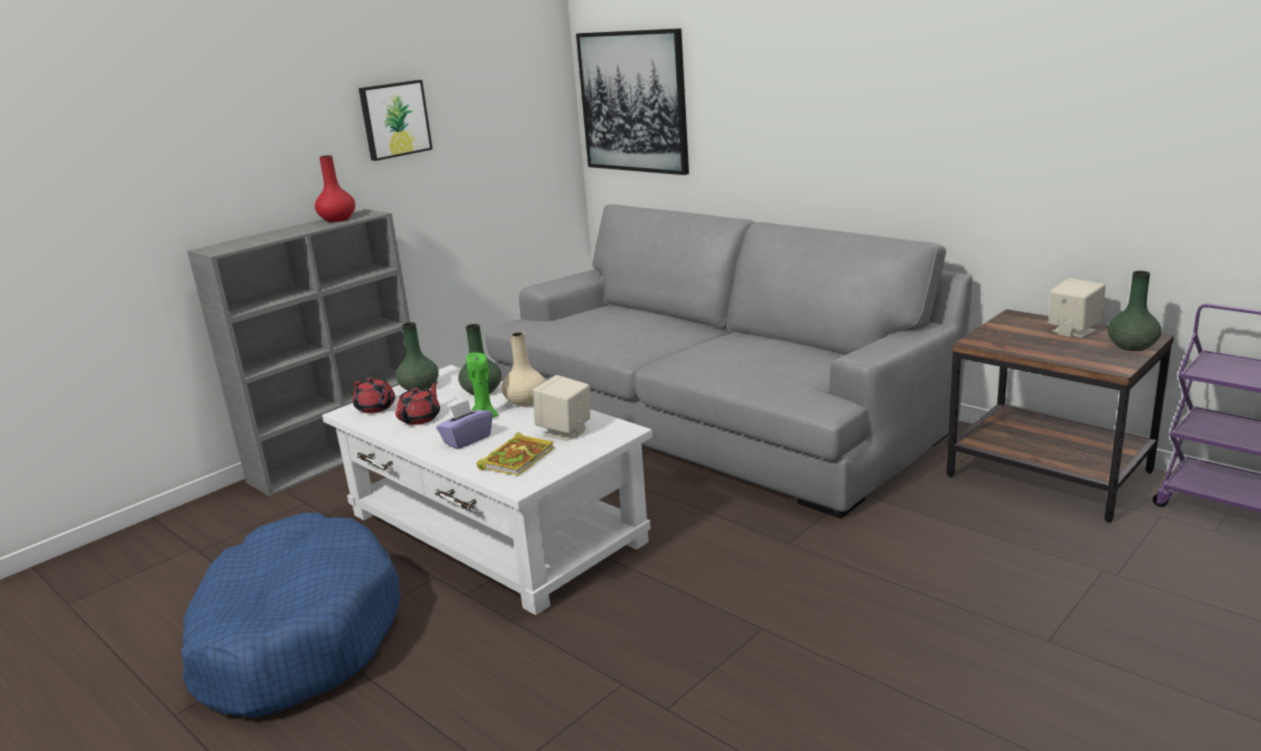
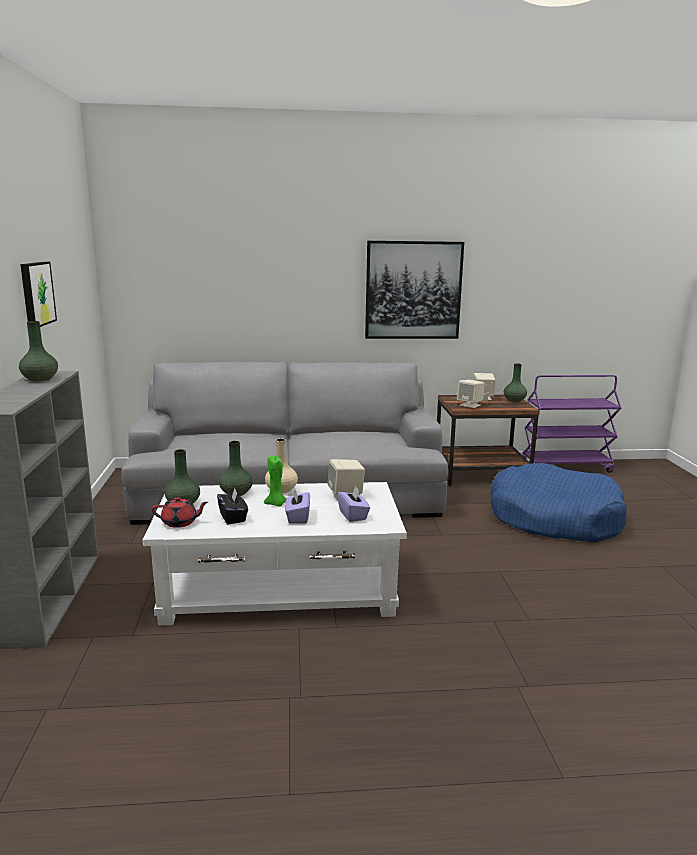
camera: 50 degrees left, 5 degrees down
(295, 636) = (275, 704): blue dog bed -> blue dog bed (553, 518)
(337, 219) = (40, 379): red vase -> green vase
(420, 418) = (233, 517): red teapot -> black tissue box
(518, 458) = (353, 515): book -> purple tissue box
(633, 102) = (161, 288): picture -> picture (413, 290)
(1013, 339) = (470, 405): none -> beige speaker

